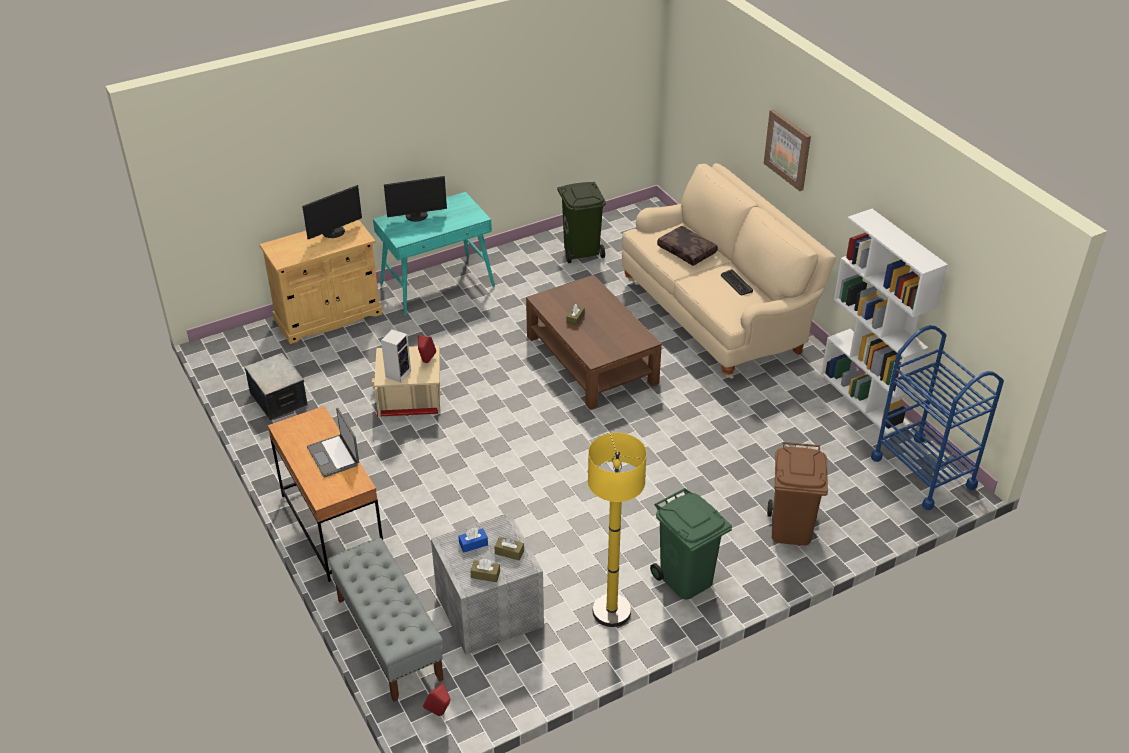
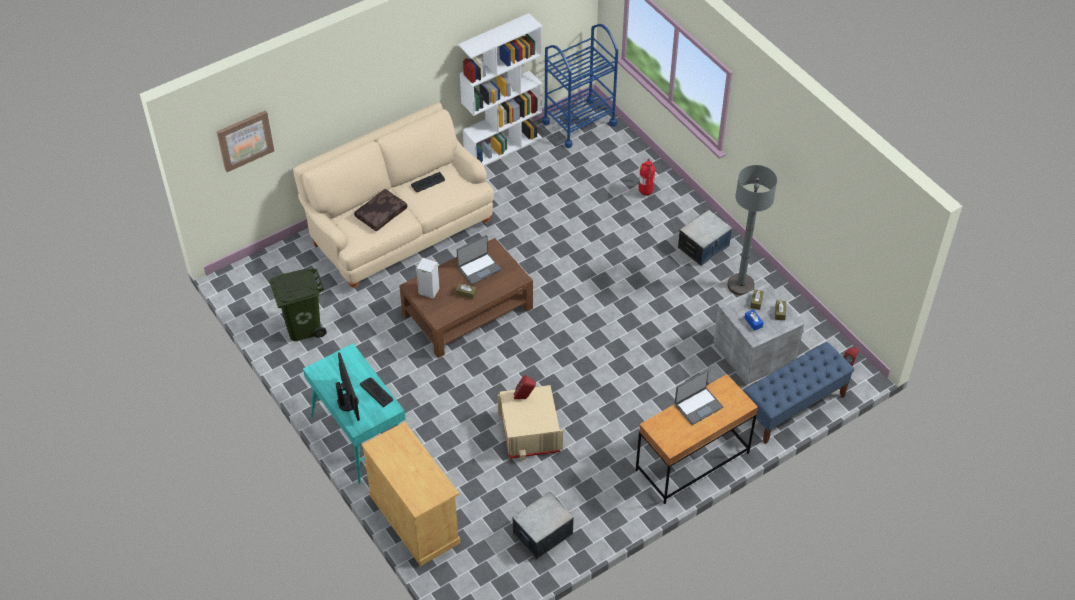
camera: 95 degrees left, 10 degrees up
(334, 232) = (392, 457): monitor -> none
(389, 638) = (793, 407): grey bench -> blue bench
(398, 373) = (542, 415): speaker -> speaker (428, 291)
(424, 232) = (376, 392): none -> keyboard
(611, 611) = (740, 285): yellow floor lamp -> grey floor lamp
(612, 329) = (479, 268): none -> laptop
(685, 579) = (704, 247): green trash can -> storage box
(788, 149) = (361, 88): picture -> picture (245, 140)
(790, 528) = (646, 193): brown trash can -> fire extinguisher

